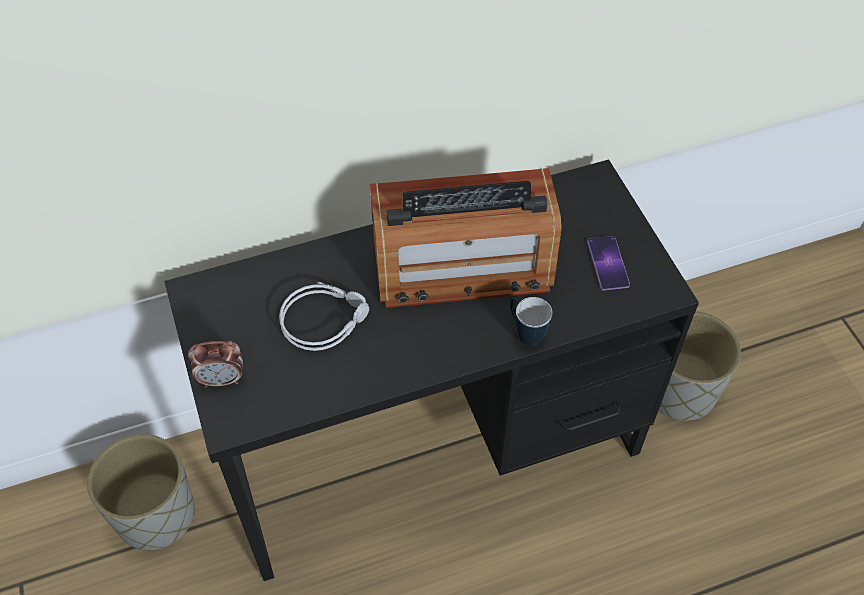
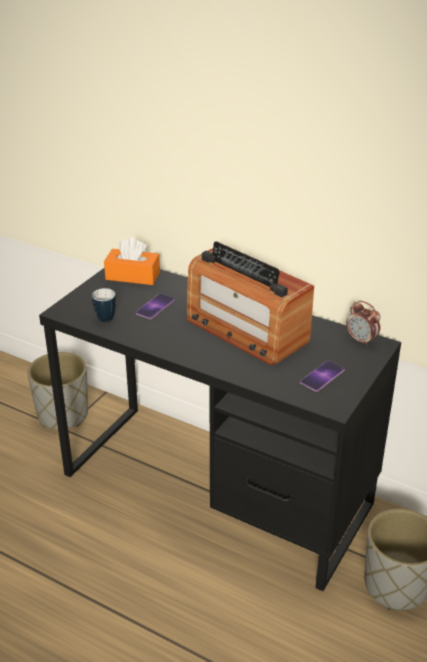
camera: 50 degrees right, 20 degrees down
(222, 379) = (84, 297): alarm clock -> alarm clock (361, 340)
(229, 296) = (132, 276): none -> orange tissue box
(324, 319) = (155, 306): grey headphones -> phone
(525, 332) = (231, 370): mug -> mug (107, 316)

